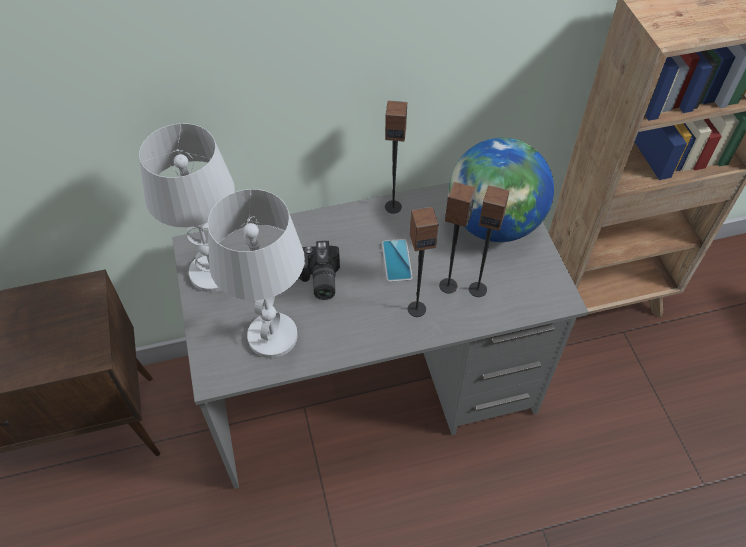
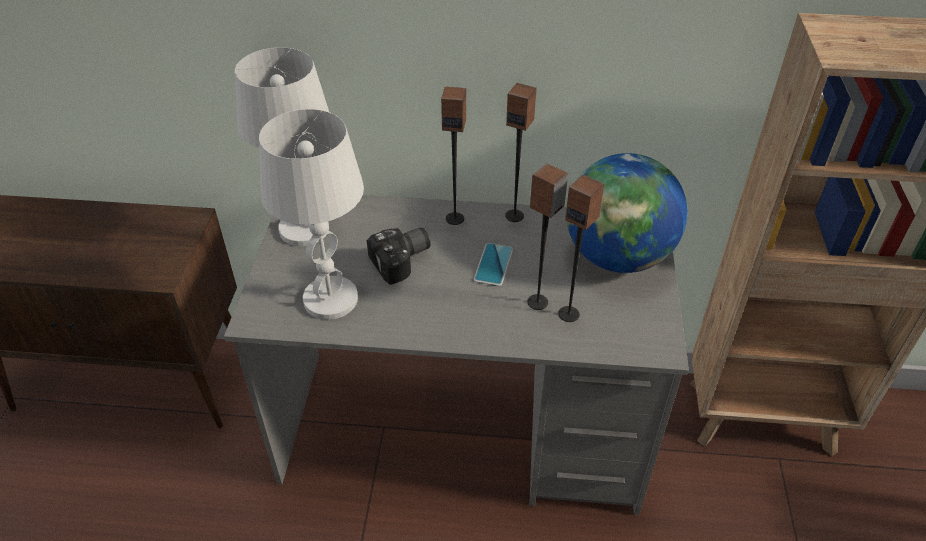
camera: 20 degrees right, 10 degrees down
(318, 280) = (403, 261): camera -> camera turned 135 degrees counterclockwise
(416, 309) = (492, 314): speaker -> speaker (455, 218)

